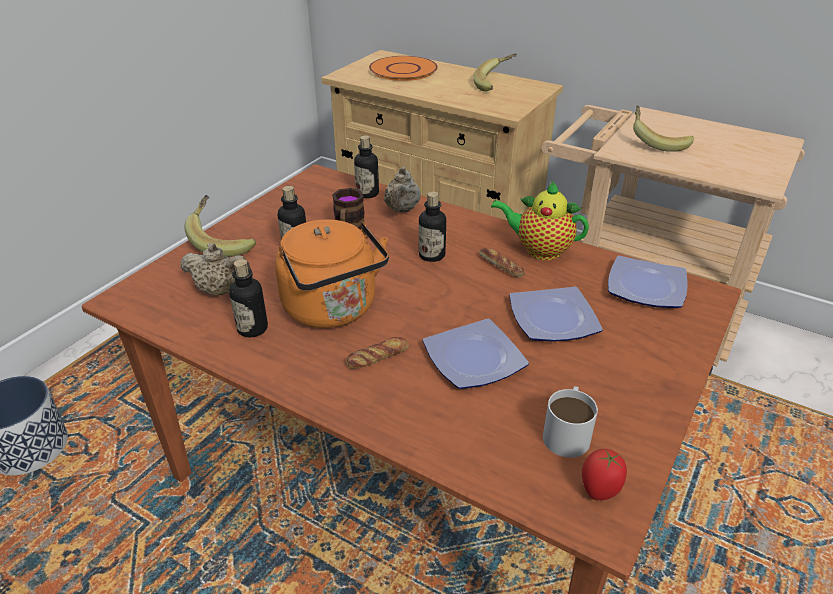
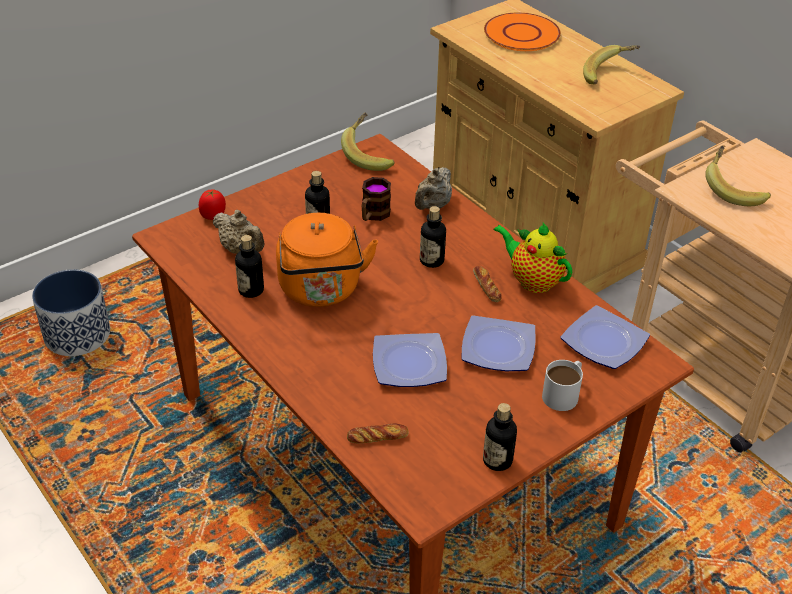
camera: 20 degrees right, 5 degrees up
(223, 241) = (262, 201): banana -> banana (370, 155)
(367, 193) = (411, 180): bottle -> bottle (497, 460)
(377, 356) = (335, 340): bread -> bread (377, 436)
(567, 431) = (444, 440): white mug -> white mug (564, 393)
(600, 490) = (438, 486): tomato -> tomato (213, 216)

